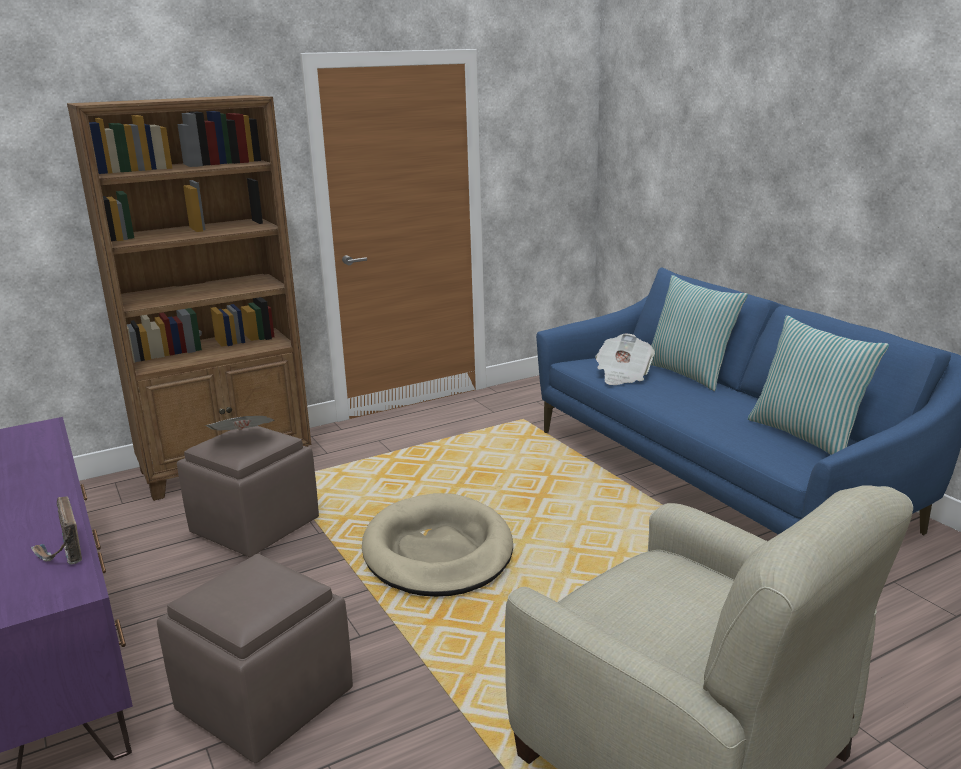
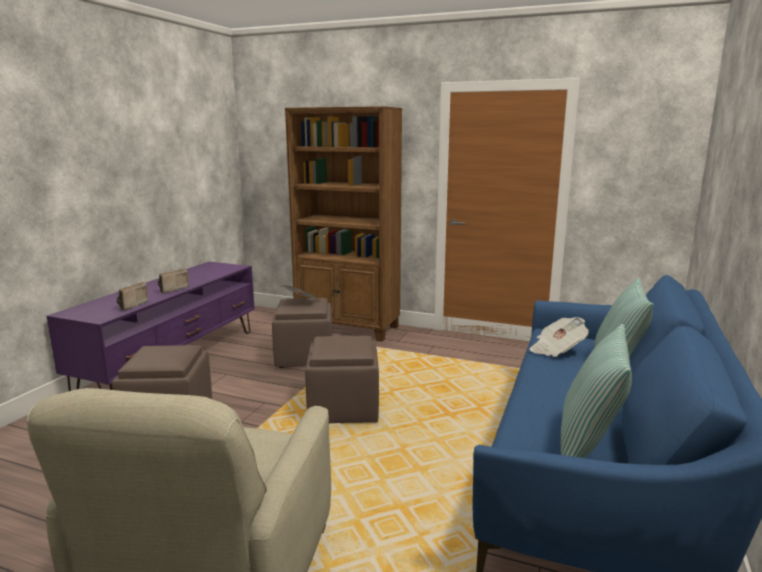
camera: 50 degrees right, 5 degrees down
(47, 501) = (171, 290): none -> radio
(438, 551) = (343, 409): beige dog bed -> brown ottoman

